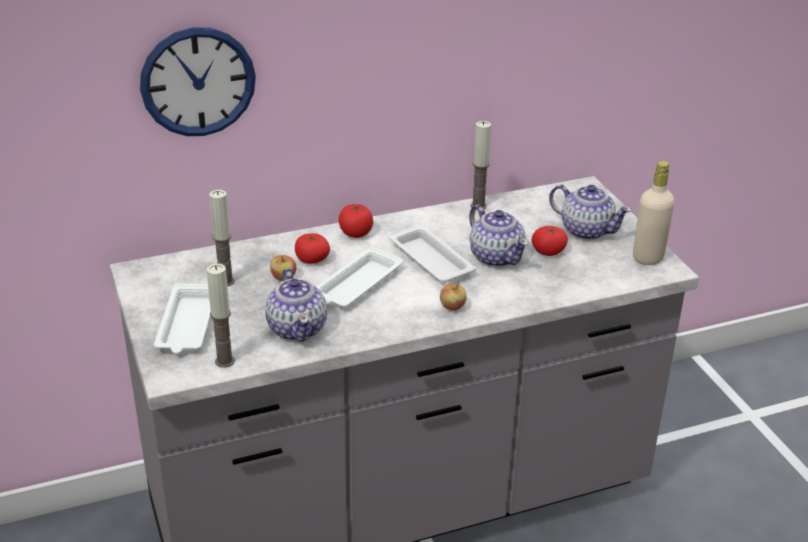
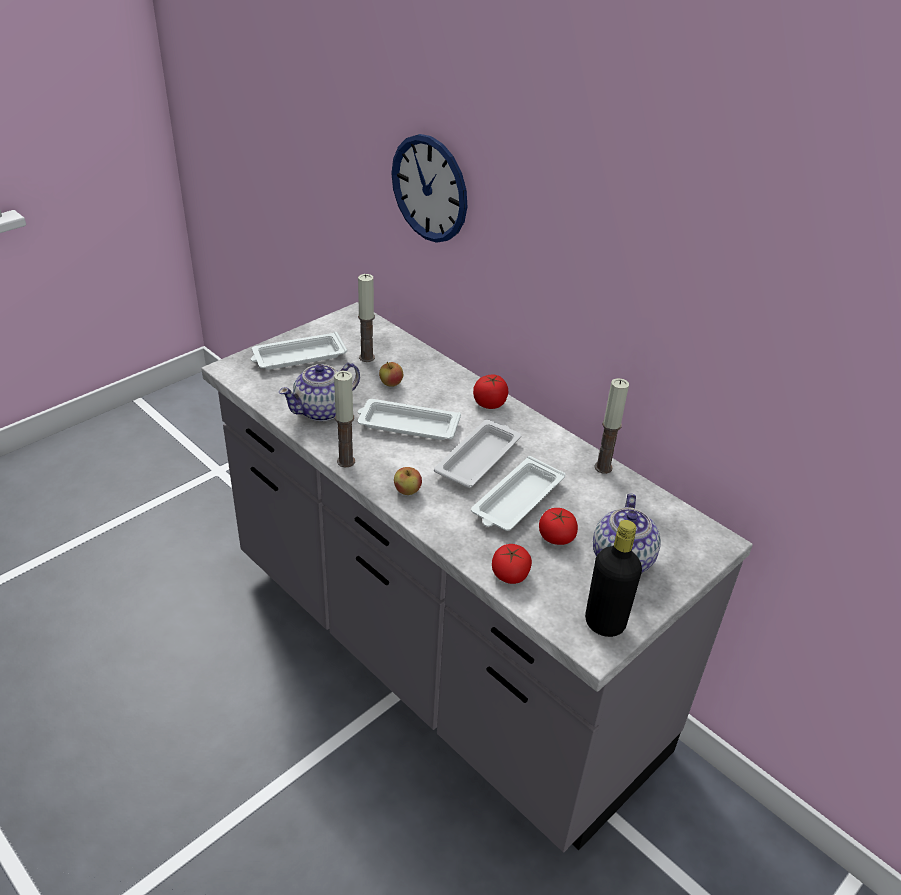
camera: 65 degrees right, 5 degrees up
(224, 361) = (259, 387): candle -> candle (346, 461)
(312, 259) = (430, 390): tomato -> tomato (510, 574)
(496, 256) = (516, 501): teapot -> white tray
(647, 258) = (604, 623): beige bottle -> black bottle

